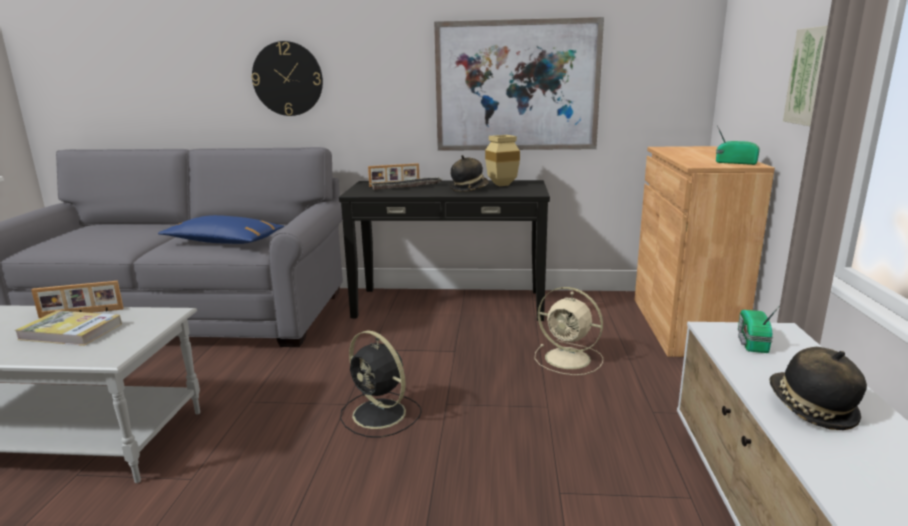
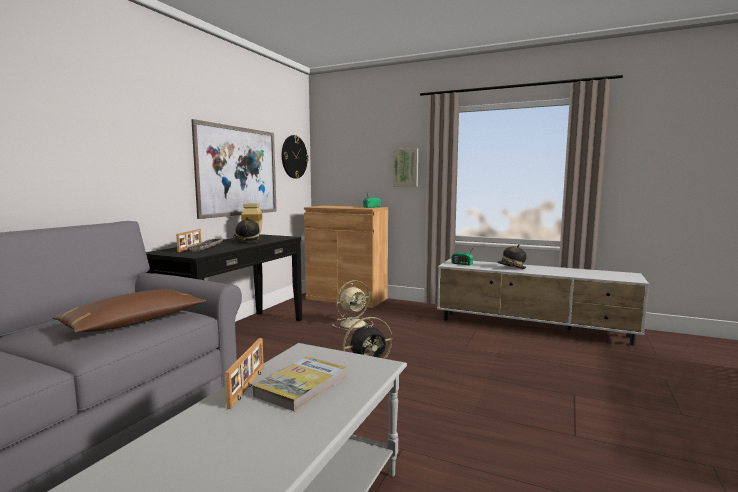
camera: 70 degrees left, 10 degrees down
(224, 242) = (134, 322): blue pillow -> brown pillow
(287, 79) = (66, 153): wall clock -> wall clock (294, 157)

